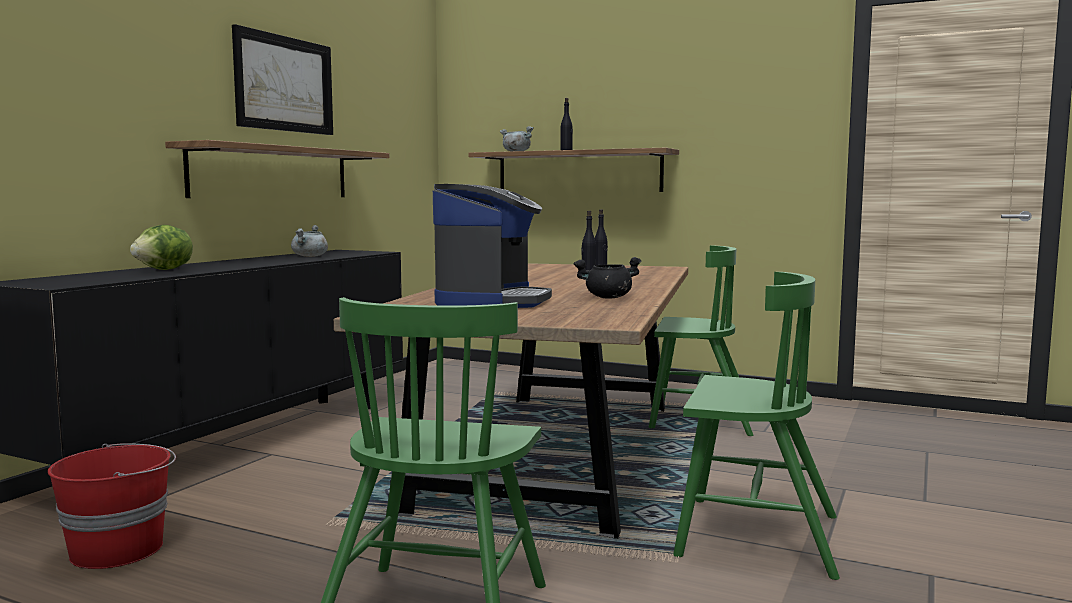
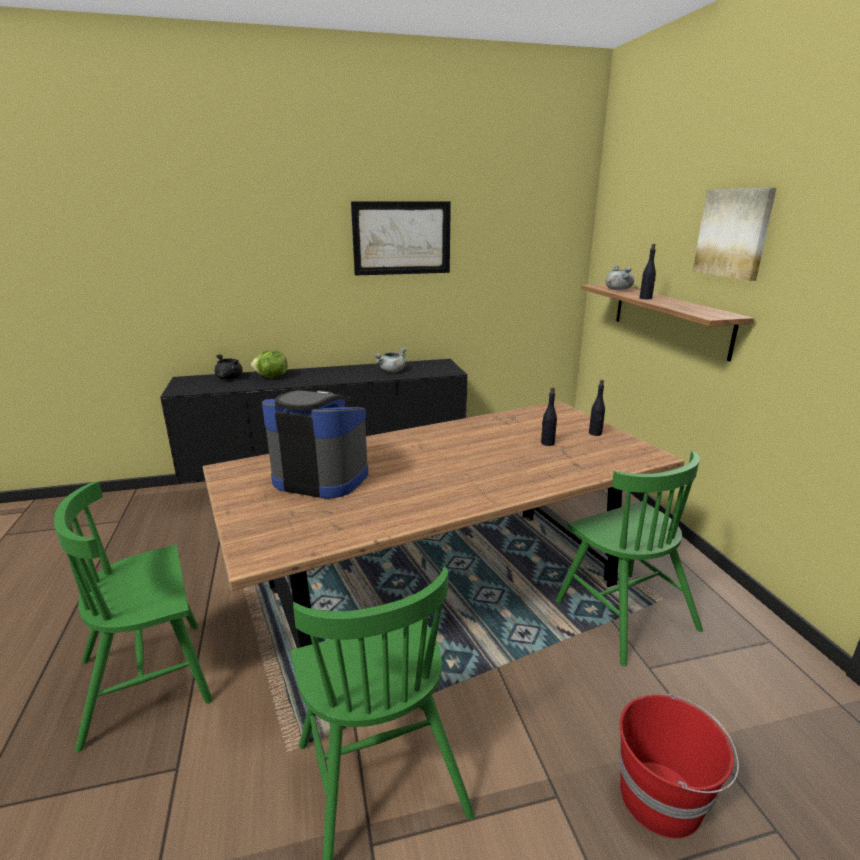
camera: 50 degrees right, 15 degrees up
(119, 549) = (170, 538): red bucket -> red bucket (662, 797)
(272, 173) = (388, 305): shelf -> none
(491, 302) = (321, 477): coffee machine -> coffee machine turned 135 degrees counterclockwise
(607, 297) = (398, 505): black cooking pot -> black cooking pot (229, 378)
(639, 85) = (733, 233): none -> picture

